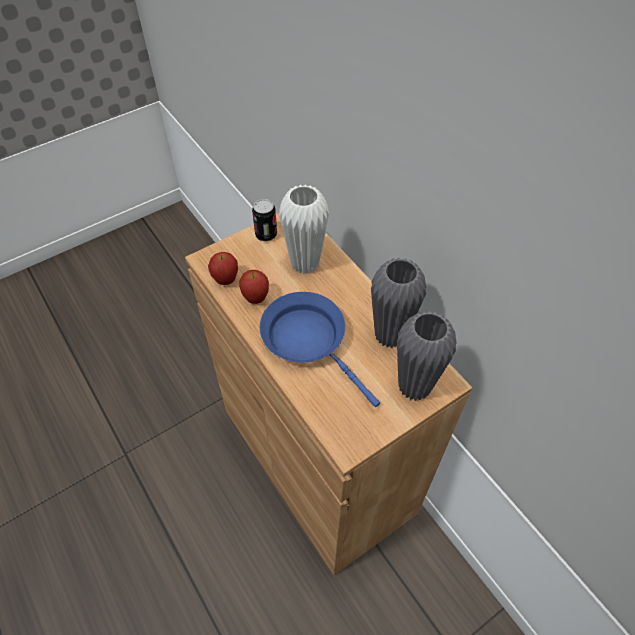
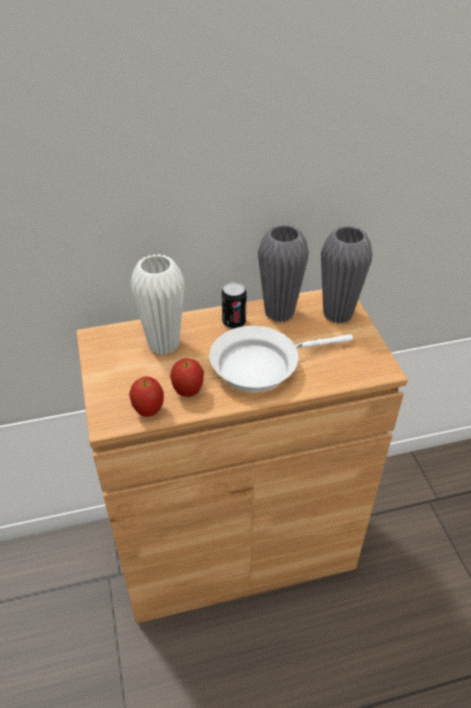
camera: 70 degrees left, 10 degrees down
(266, 234) = (104, 364): can -> can (234, 322)
(309, 341) = (261, 365): blue frying pan -> white frying pan

